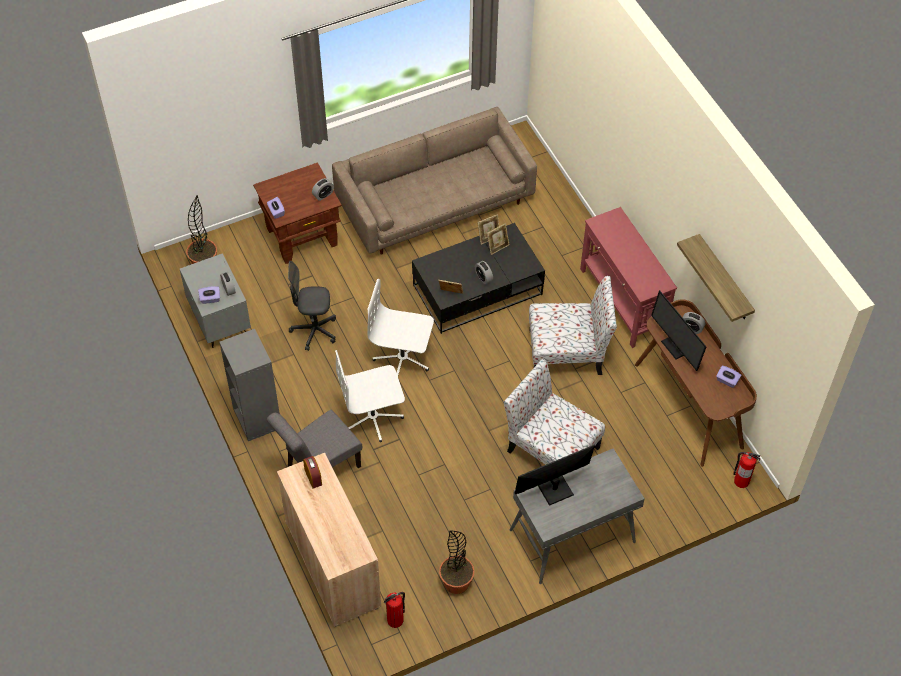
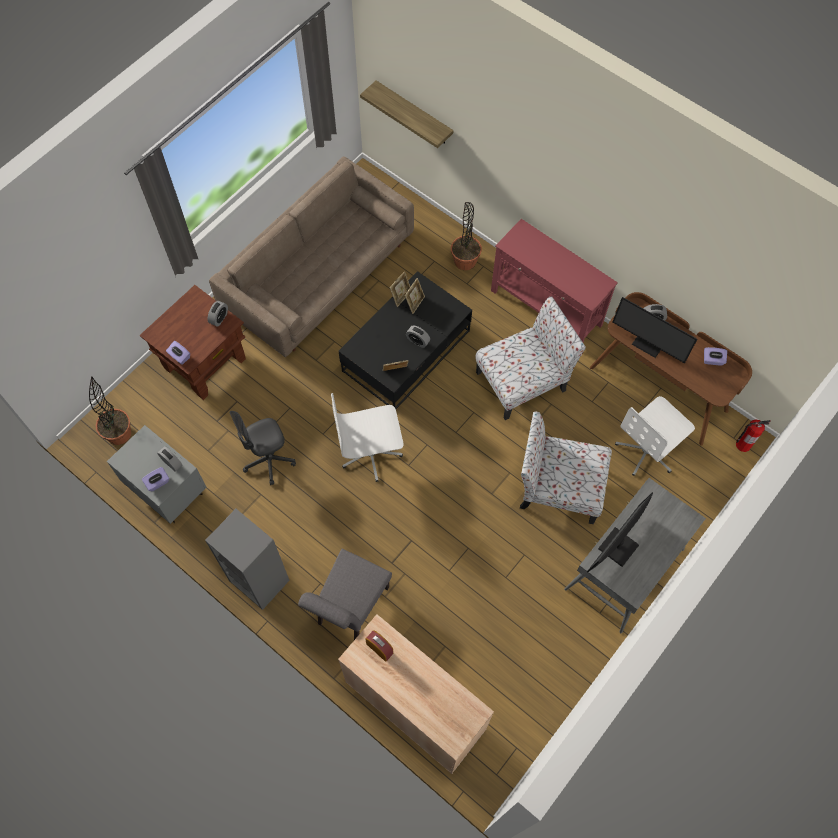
camera: 25 degrees left, 10 degrees up
(373, 417) = (374, 528): white office chair -> white office chair (647, 451)
(395, 620) = (506, 736): fire extinguisher -> none
(456, 582) = (543, 668): potted plant -> potted plant (465, 261)
(724, 279) = (694, 265): shelf -> shelf (414, 114)

